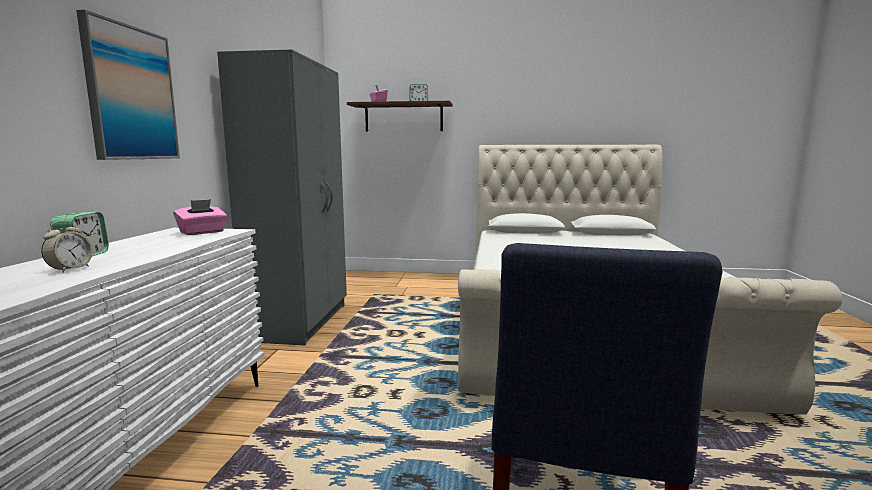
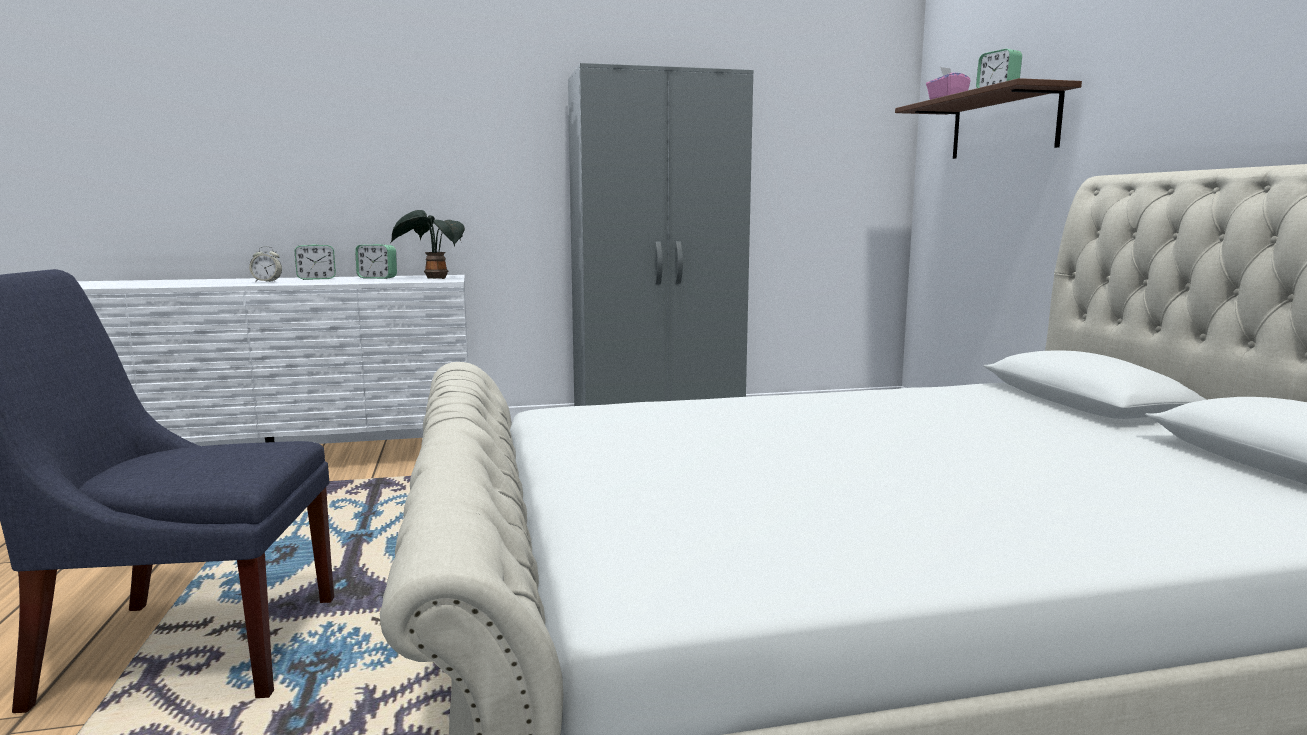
camera: 70 degrees right, 0 degrees up
(131, 94) = (433, 143): picture -> none
(140, 242) = (377, 278): none -> alarm clock
(202, 232) = (433, 278): pink tissue box -> potted plant

